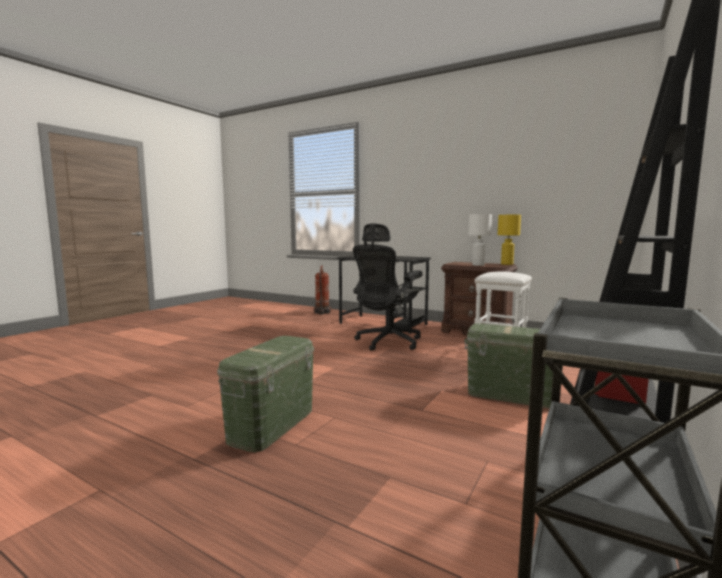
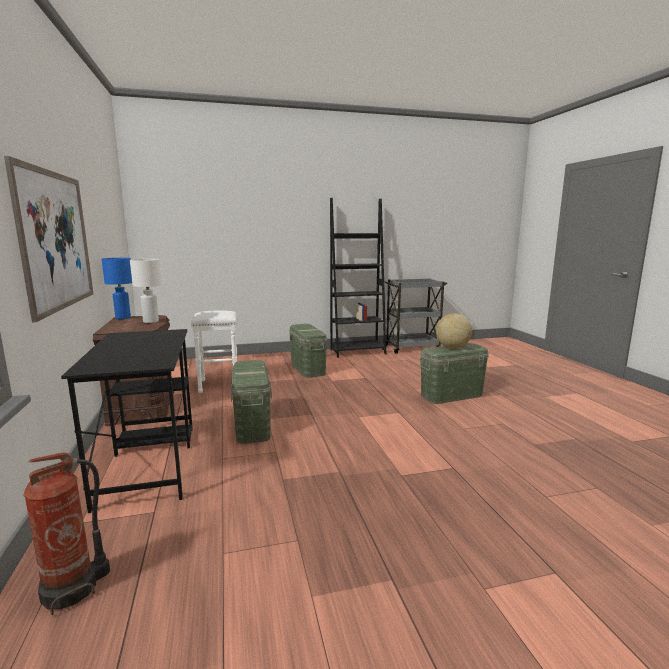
camera: 135 degrees left, 5 degrees up
(273, 348) = (452, 347): none -> globe
(387, 343) = (252, 426): office chair -> green storage box
(423, 202) = (56, 240): none -> picture
(507, 264) = (123, 317): yellow table lamp -> blue table lamp

